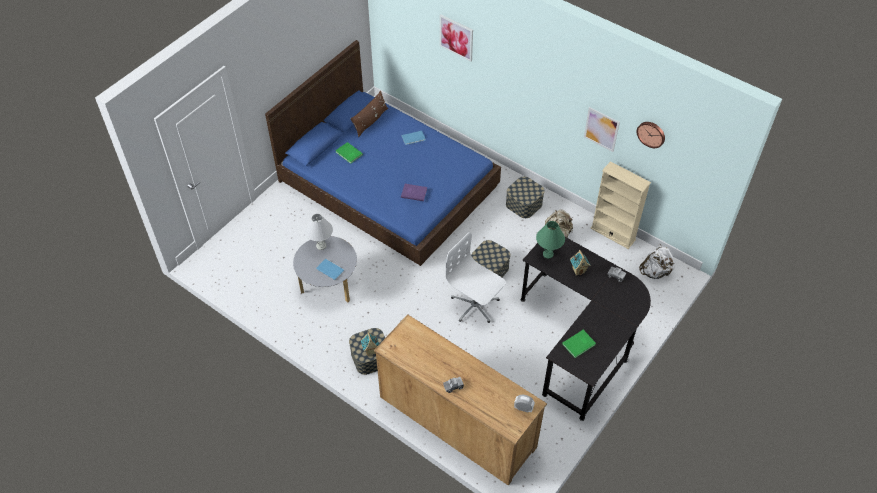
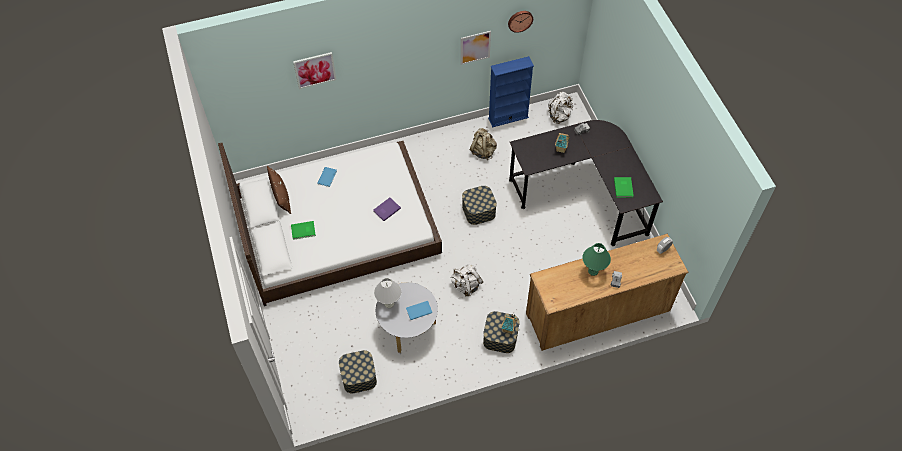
camera: 55 degrees left, 5 degrees up
(388, 182) = (337, 227): blue bed -> white bed
(403, 303) = (466, 285): none -> white backpack
(474, 305) = (505, 240): white office chair -> none
(524, 204) = (436, 152): storage box -> storage box (359, 376)
(547, 254) = (532, 157): green table lamp -> green table lamp (593, 271)
(613, 234) = (508, 117): beige bookcase -> blue bookcase

